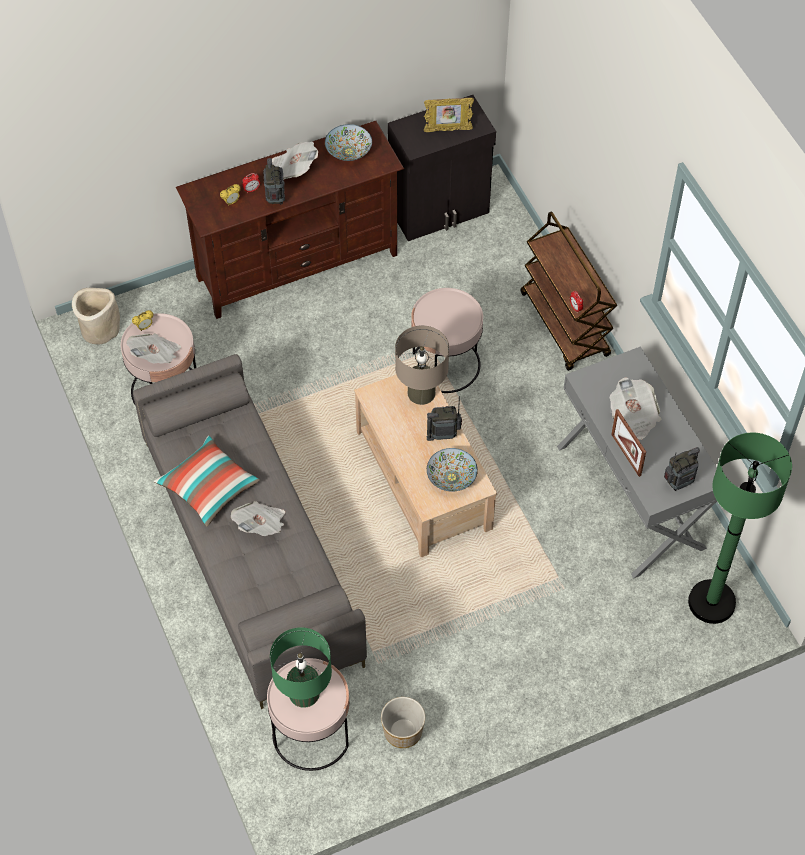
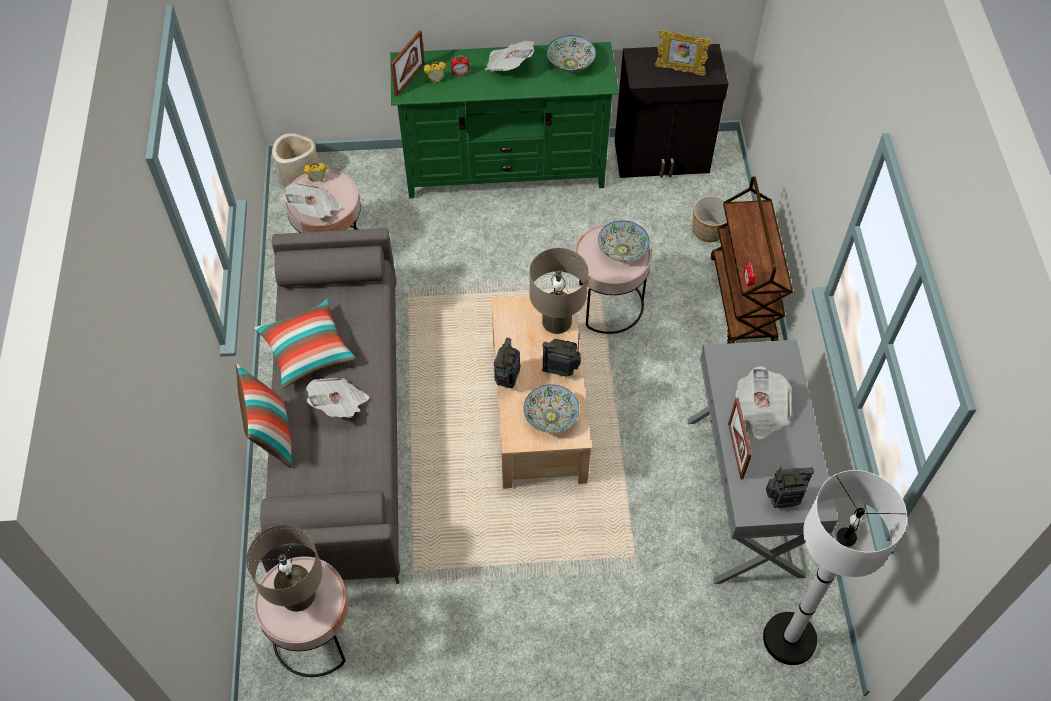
camera: 20 degrees right, 0 degrees up
(206, 208) = (409, 79): none -> picture frame
(212, 571) = (271, 435): none -> pillow
(275, 199) = (479, 88): radio -> radio (507, 380)
(297, 265) = (505, 171): brown tv stand -> green tv stand
(304, 693) = (298, 595): green table lamp -> beige table lamp
(403, 731) = (408, 666): planter -> planter (709, 230)
(454, 311) = (622, 250): none -> bowl
(711, 602) = (789, 639): green floor lamp -> white floor lamp

